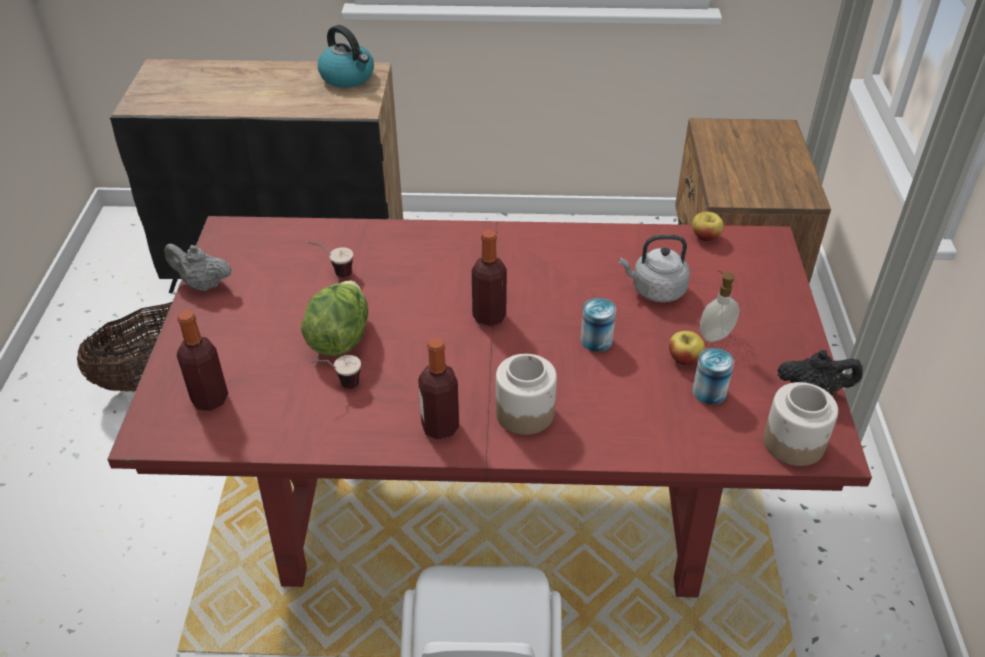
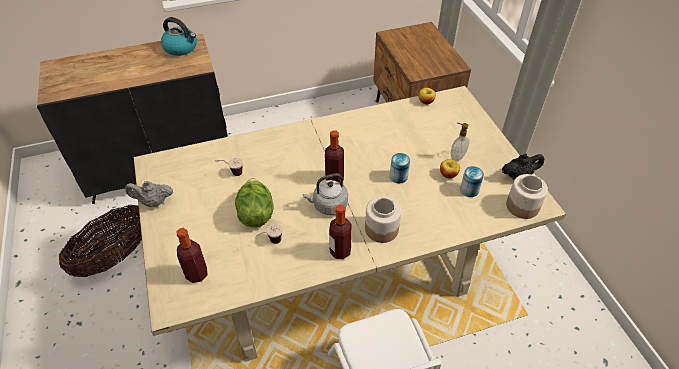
camera: 20 degrees left, 5 degrees up
(495, 493) = (340, 270): red dining table -> beige dining table
(655, 290) = (415, 139): grey kettle -> grey kettle (328, 205)

